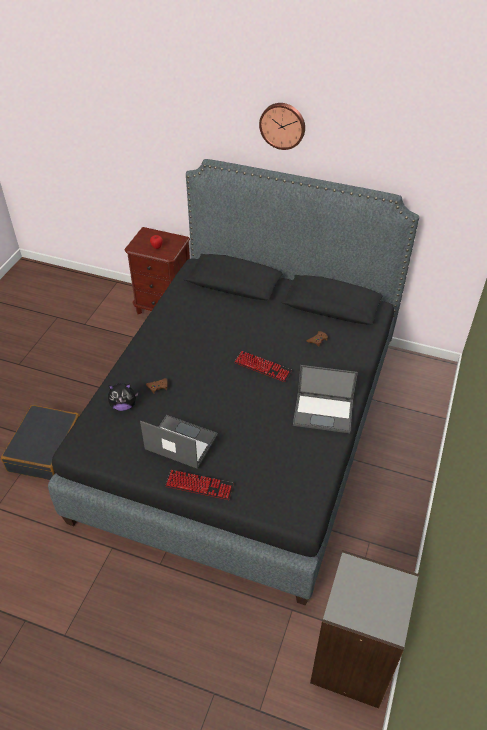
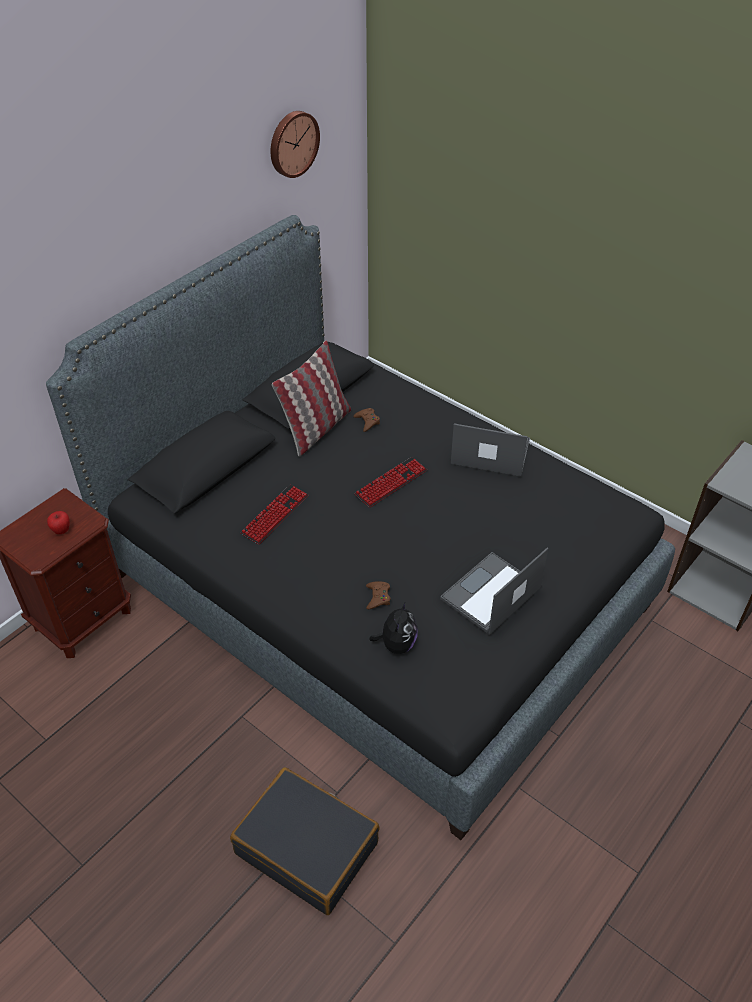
camera: 70 degrees left, 0 degrees up
(199, 485) = (565, 593): keyboard -> keyboard (275, 515)
(283, 125) = (140, 222): wall clock -> wall clock (292, 143)
(295, 318) = (316, 429): none -> pillow
(324, 412) = (489, 452): laptop -> laptop turned 105 degrees counterclockwise

